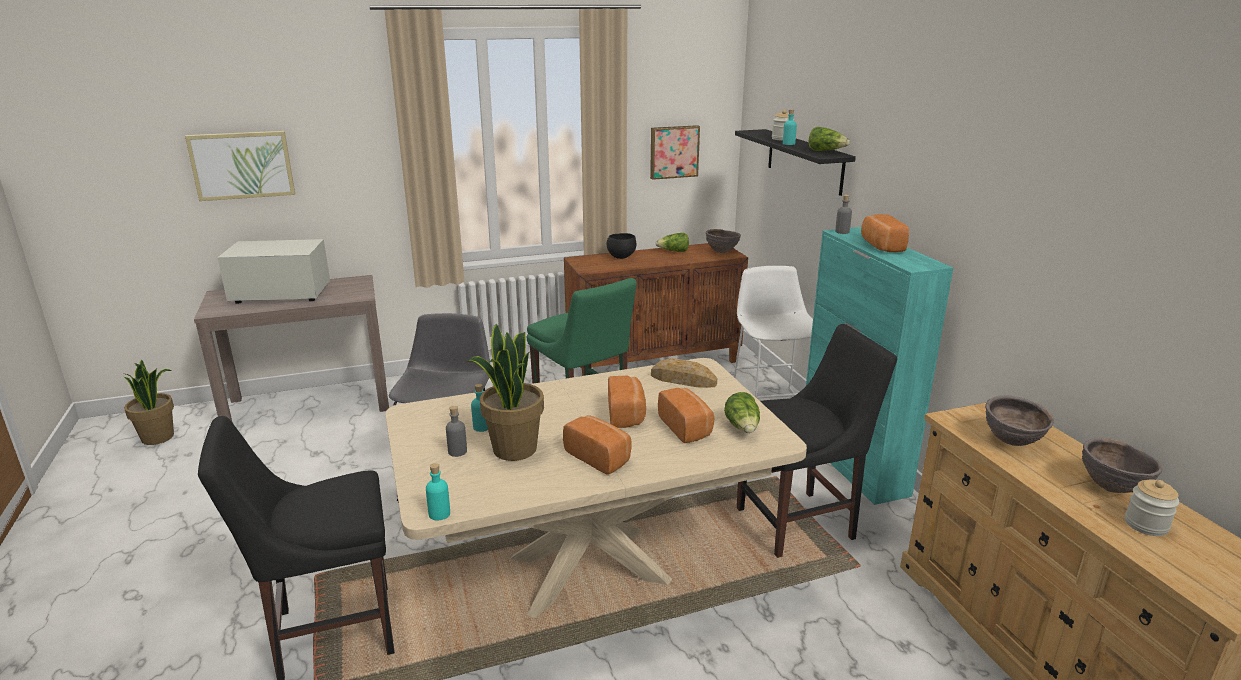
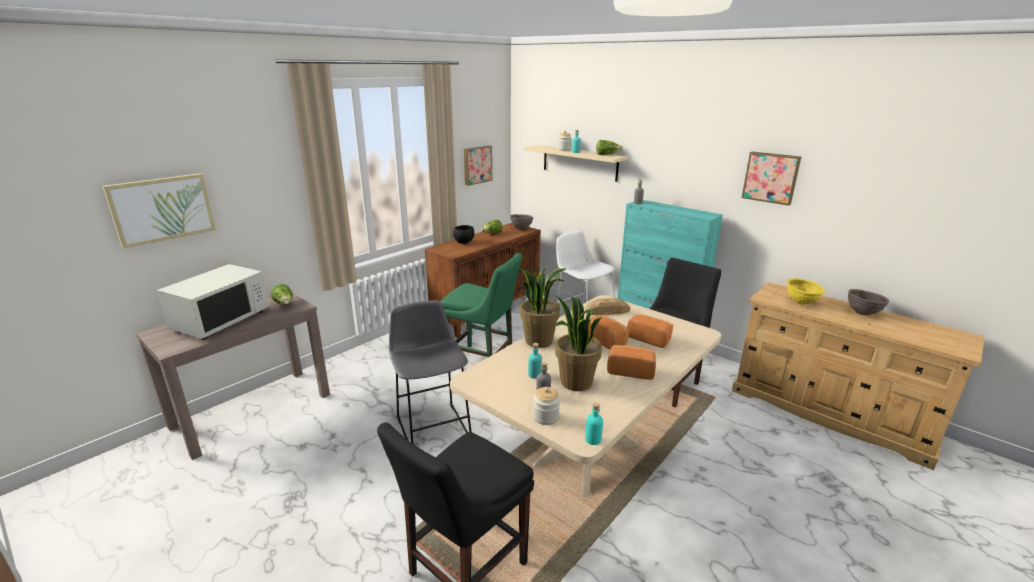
camera: 30 degrees left, 0 degrees up
(158, 437) = (122, 483): potted plant -> potted plant (539, 340)
(280, 295) = (221, 320): white microwave -> white microwave turned 150 degrees clockwise
(743, 427) = (676, 330): lettuce -> lettuce (284, 304)
(804, 161) = (579, 162): black shelf -> beige shelf
(880, 246) = (670, 208): bread -> none
(1011, 442) = (801, 303): brown bowl -> yellow bowl
(1025, 212) = (771, 177): none -> picture
(1146, 525) = (895, 326): jar -> jar (545, 417)

